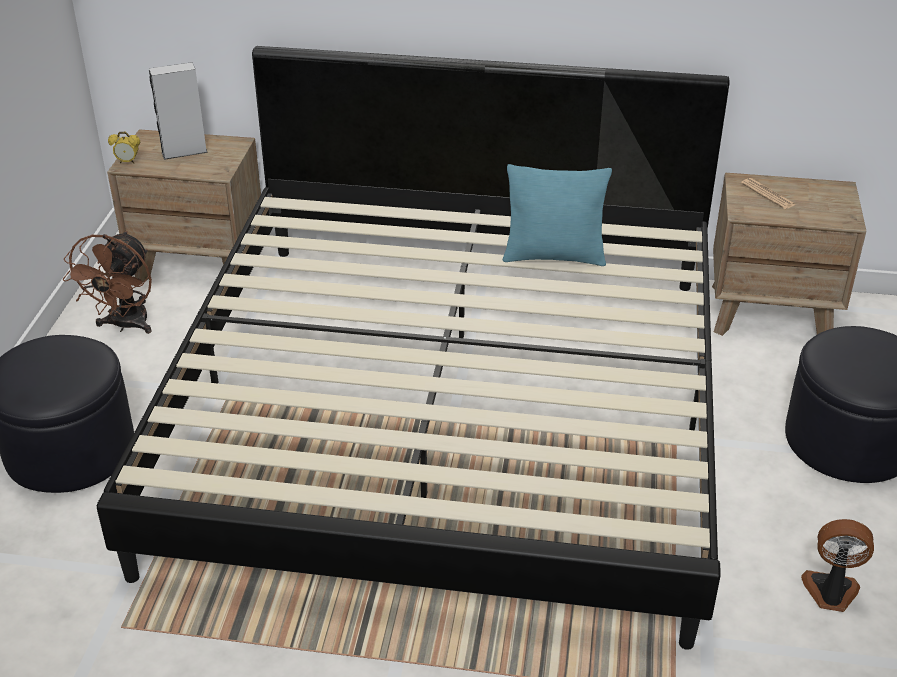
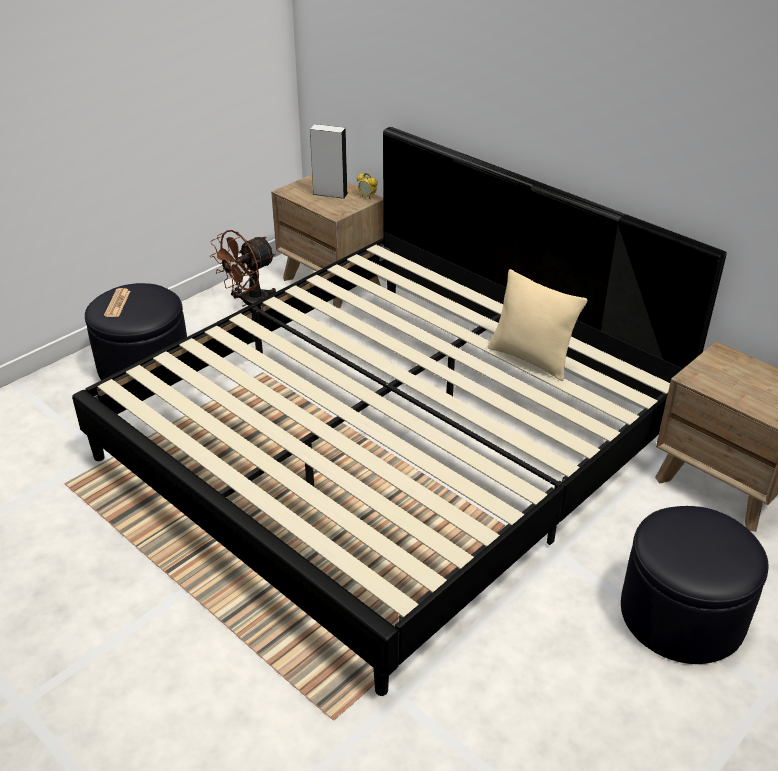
camera: 35 degrees right, 0 degrees up
(127, 162) = (289, 189): alarm clock -> alarm clock (367, 197)
(554, 256) = (530, 359): turquoise pillow -> beige pillow
(768, 194) = (733, 372): newspaper -> newspaper (117, 303)
(830, 593) = (533, 720): fan -> none

